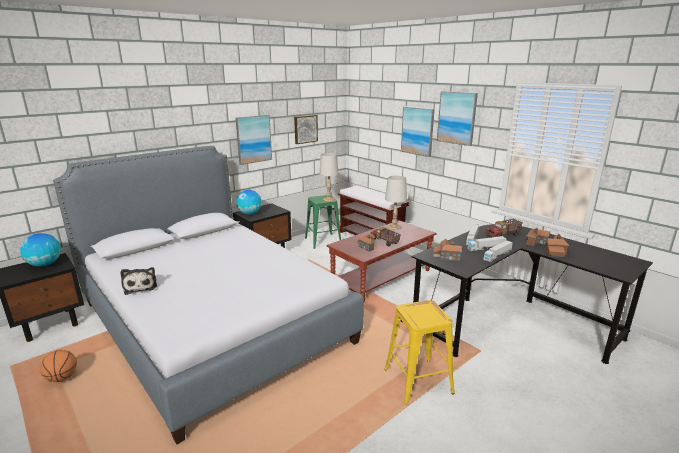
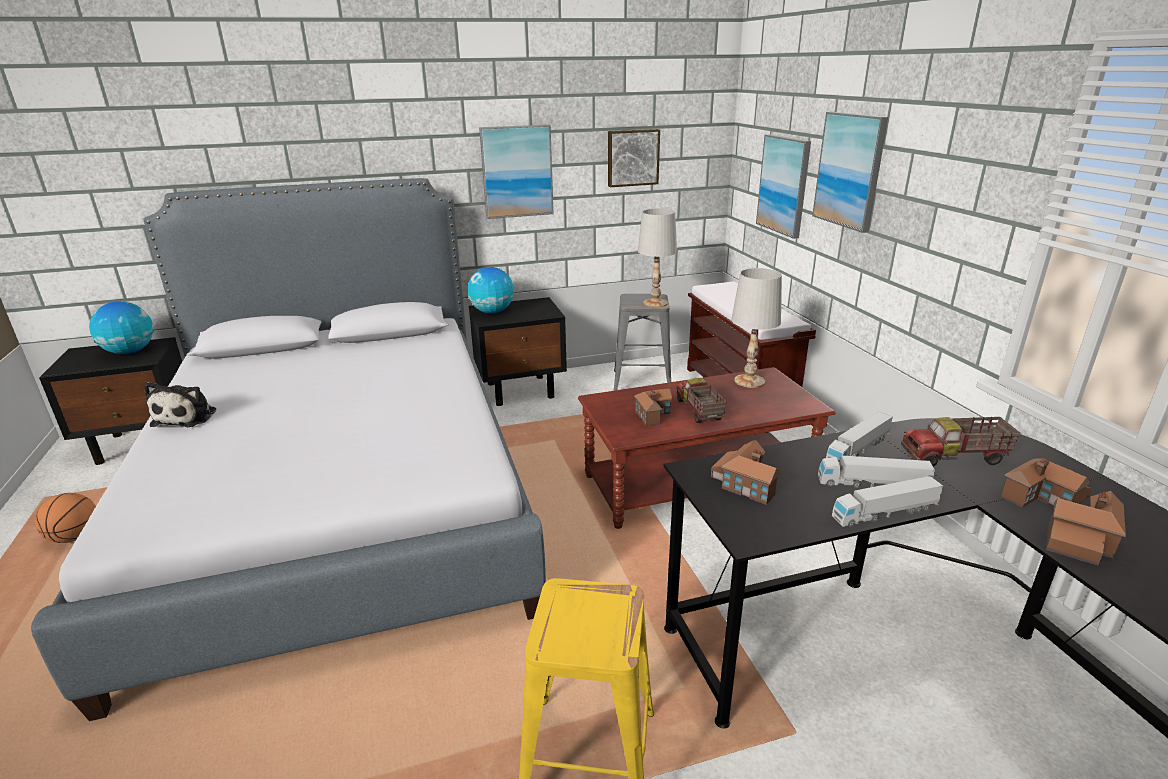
camera: 25 degrees right, 5 degrees up
(323, 241) = (642, 382): green stool -> grey stool
(457, 118) = (933, 139): picture -> picture (784, 185)

